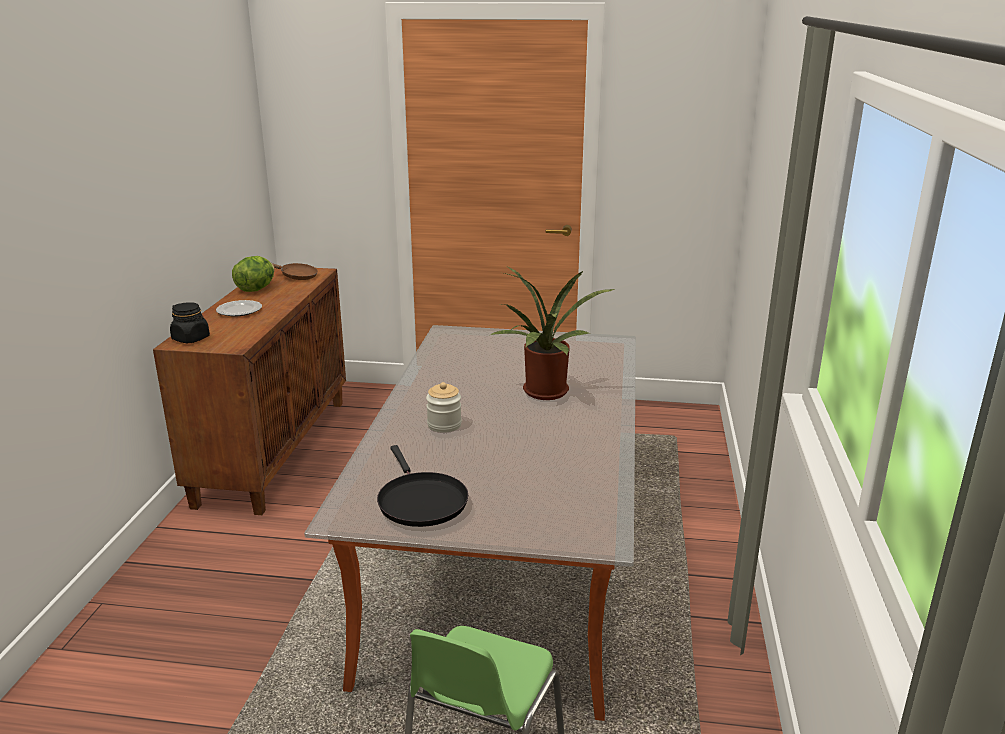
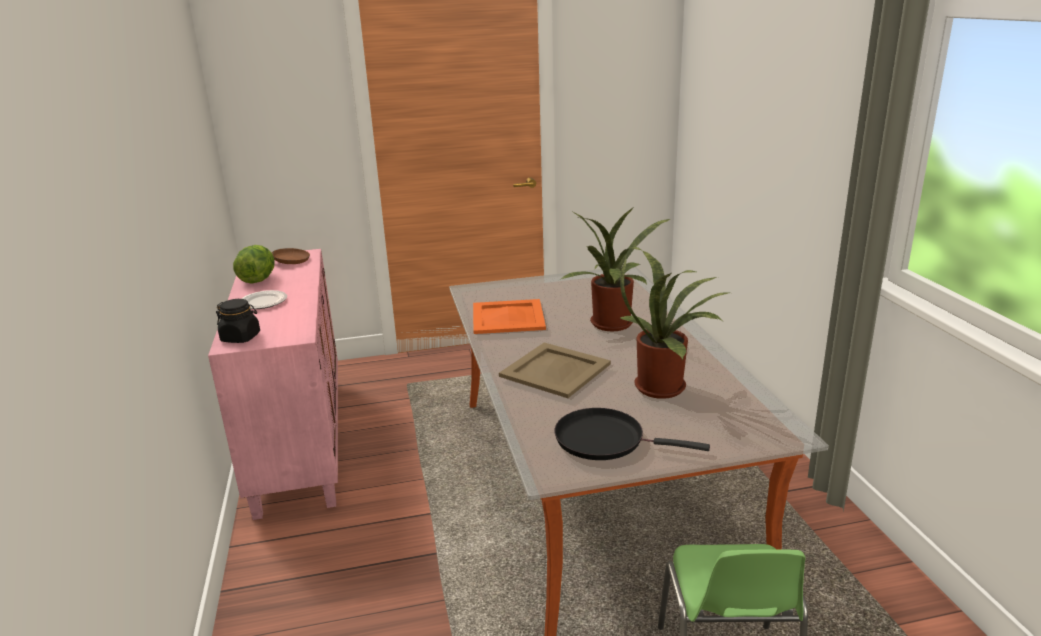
camera: 20 degrees left, 0 degrees up
(273, 449) = (299, 441): brown cabinet -> pink cabinet
(420, 501) = (605, 440): black frying pan -> black frying pan turned 150 degrees clockwise
(444, 425) = (555, 369): jar -> beige tray
(453, 365) = (507, 317): none -> orange tray
(530, 465) = (665, 387): none -> potted plant

